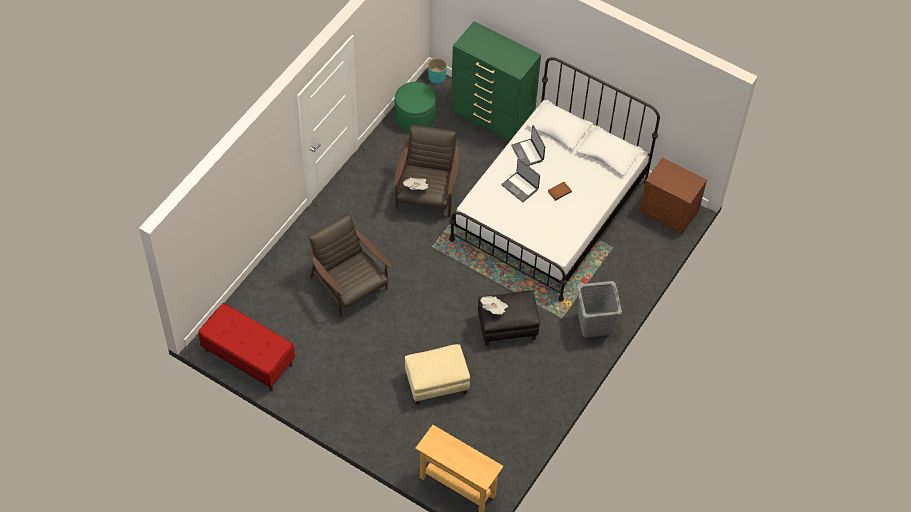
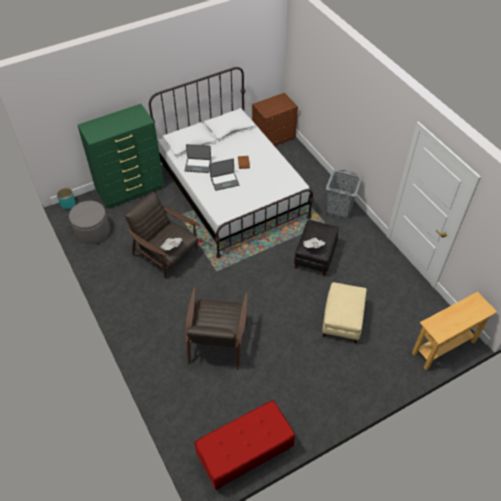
camera: 60 degrees left, 5 degrees down
(349, 285) = (217, 341): brown armchair -> brown armchair turned 75 degrees counterclockwise
(415, 117) = (92, 232): green ottoman -> grey ottoman

